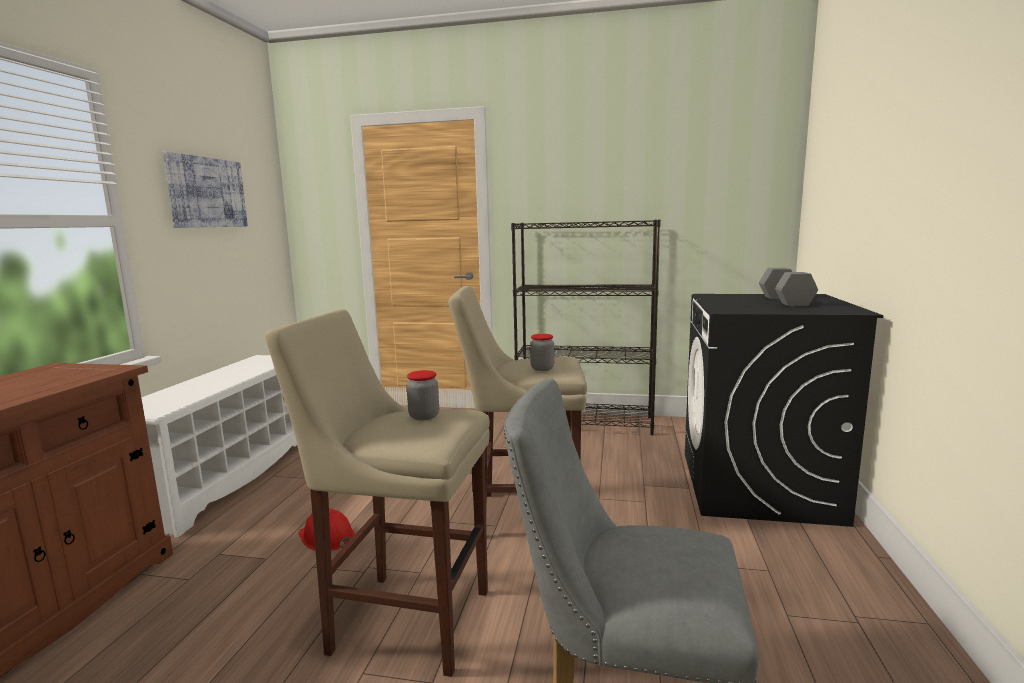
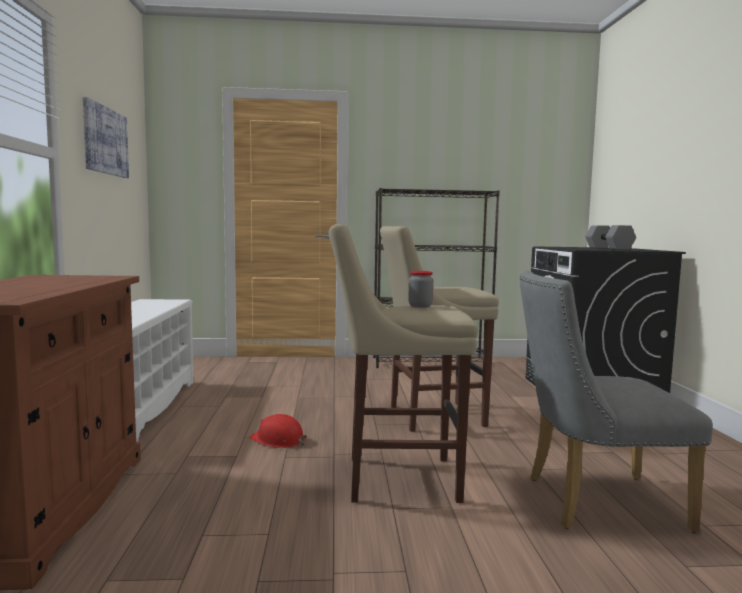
camera: 15 degrees left, 5 degrees down
(542, 368) = (458, 290): jar -> none

